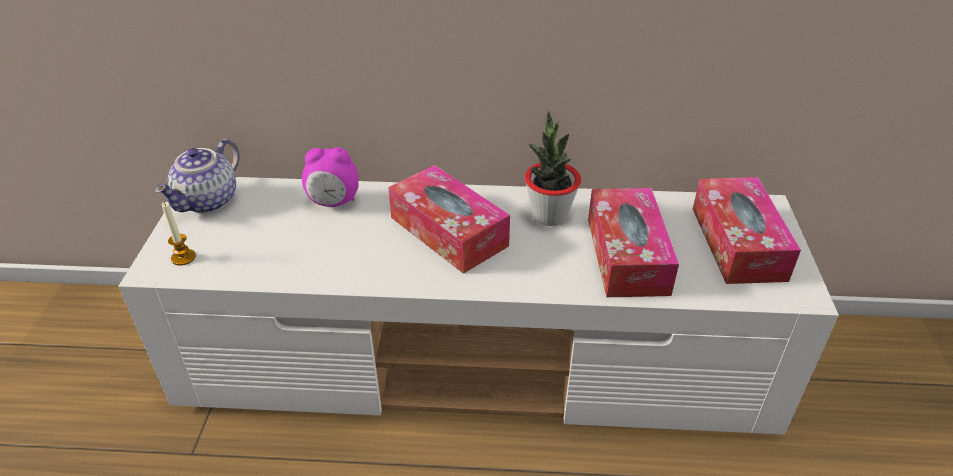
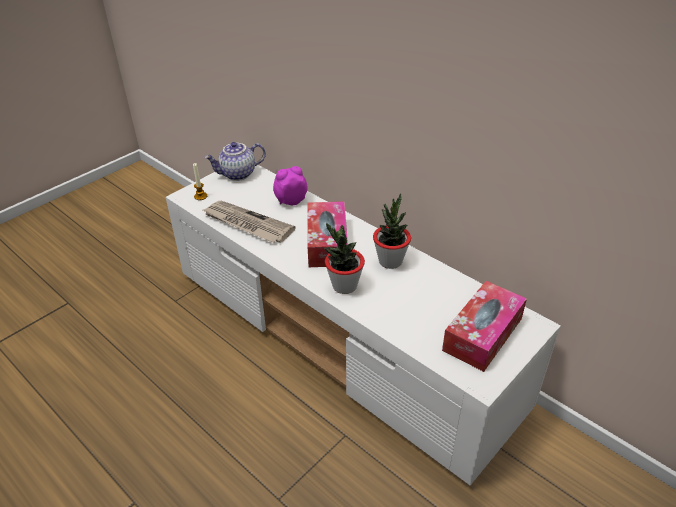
camera: 40 degrees right, 0 degrees up
(307, 261) = (247, 224): none -> newspaper
(334, 202) = (291, 201): alarm clock -> alarm clock turned 120 degrees clockwise
(535, 272) = (344, 286): none -> potted plant
(627, 255) = (405, 304): tissue box -> none

